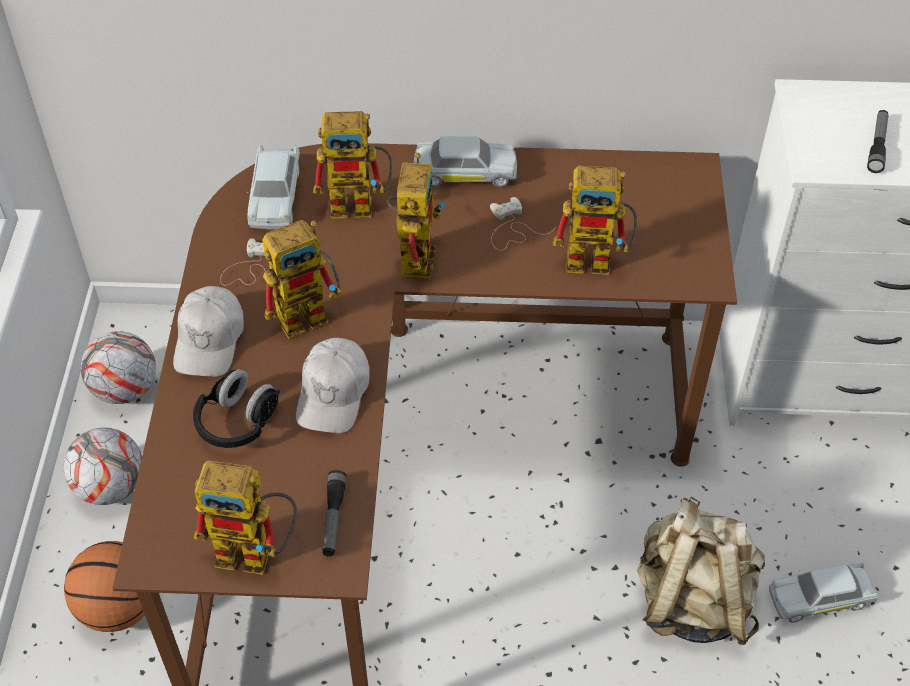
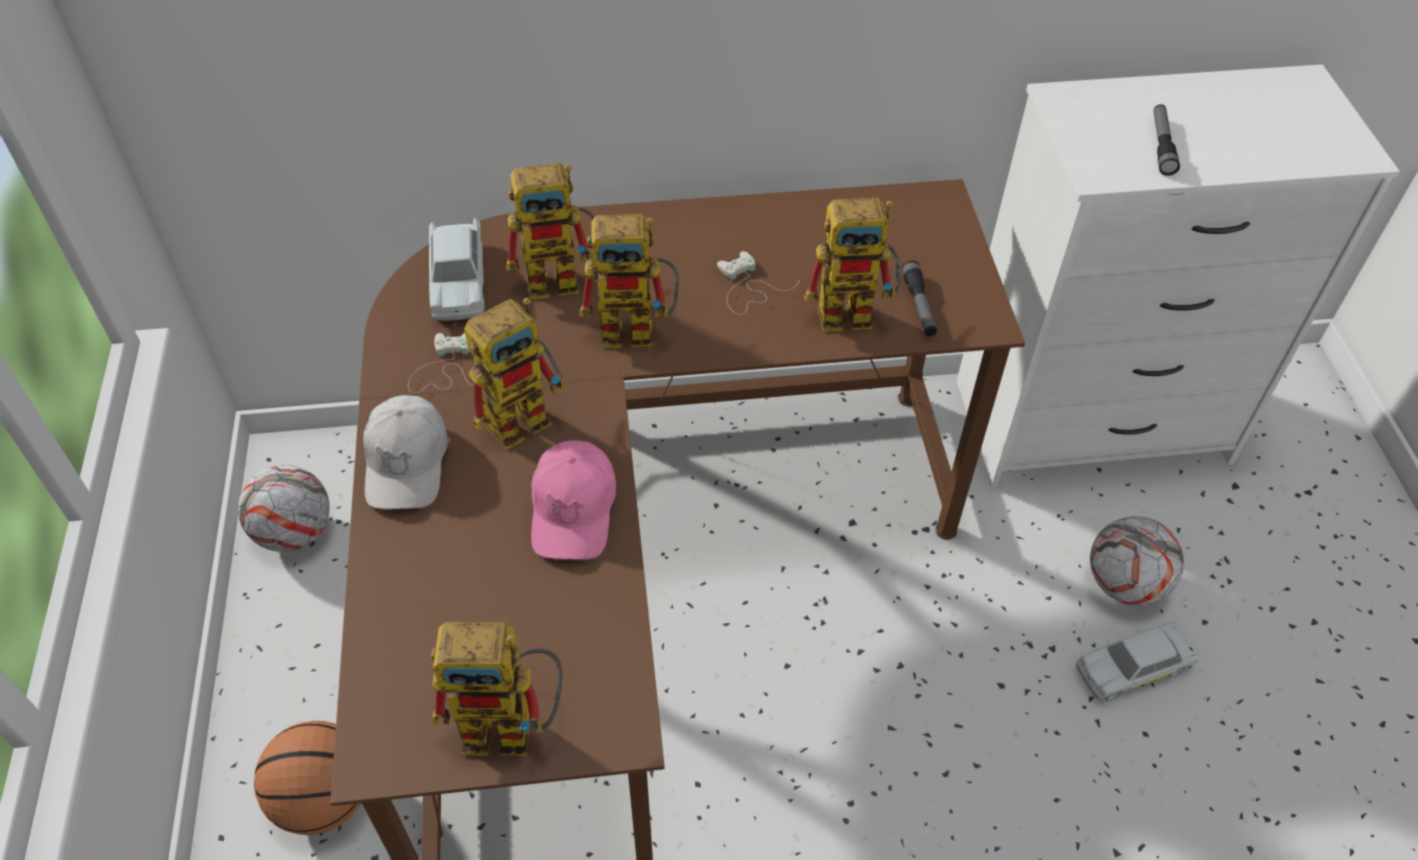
camera: 10 degrees left, 0 degrees up
(111, 487) = (294, 652): football -> football (1124, 584)
(237, 422) = (459, 561): black headphones -> none
(333, 518) = (603, 668): flashlight -> flashlight (919, 305)
(334, 393) = (574, 510): white cap -> pink cap
(414, 253) = (639, 329): toy robot -> toy robot turned 90 degrees clockwise
(465, 172) = (679, 230): white toy car -> none
(692, 600) = (993, 692): beige backpack -> none

